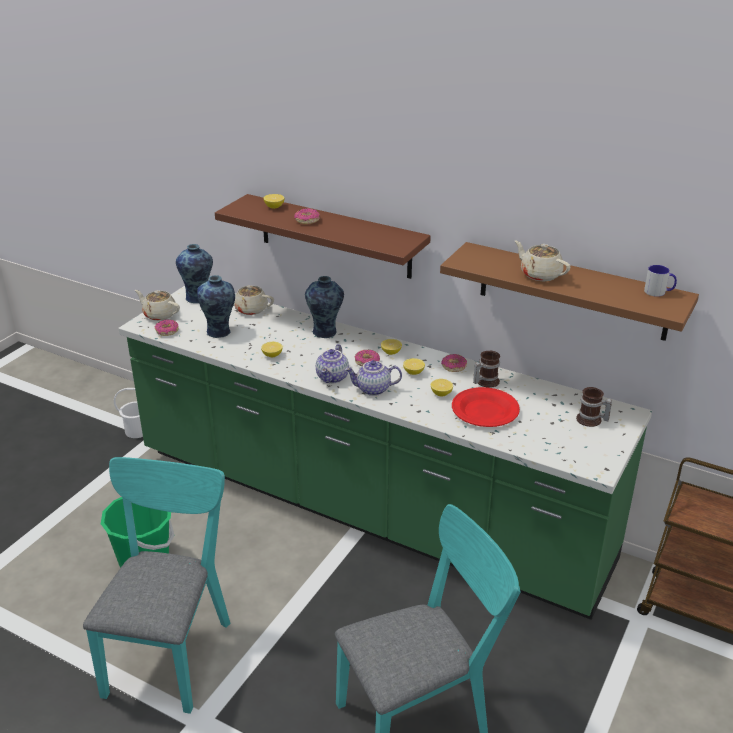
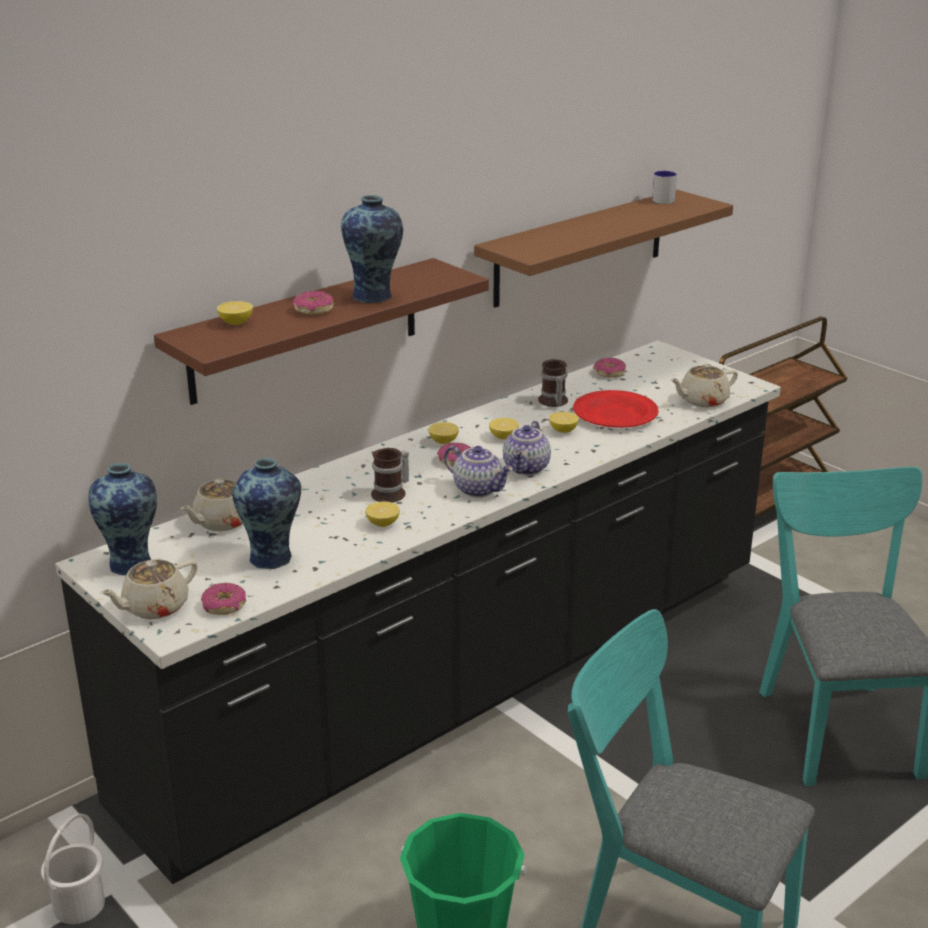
camera: 70 degrees left, 5 degrees down
(325, 332) = (351, 475): vase -> vase (374, 296)
(366, 508) = (464, 684): green counter -> black counter
(453, 367) = (507, 412): donut -> donut (609, 373)
(540, 274) = (592, 230): beige teapot -> beige teapot (702, 401)
(591, 421) = (663, 369): mug -> mug (392, 493)

